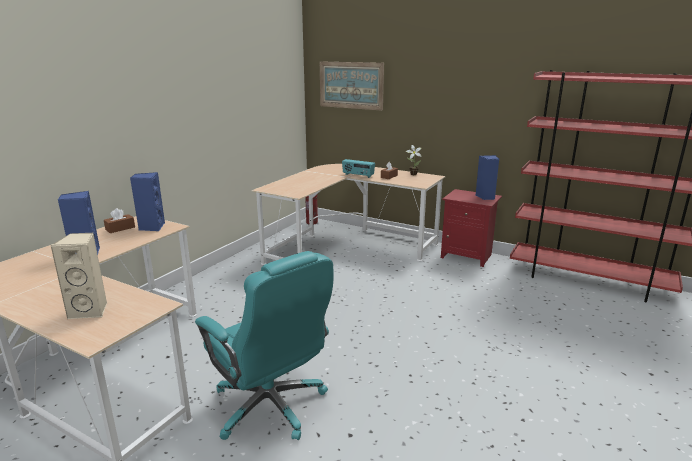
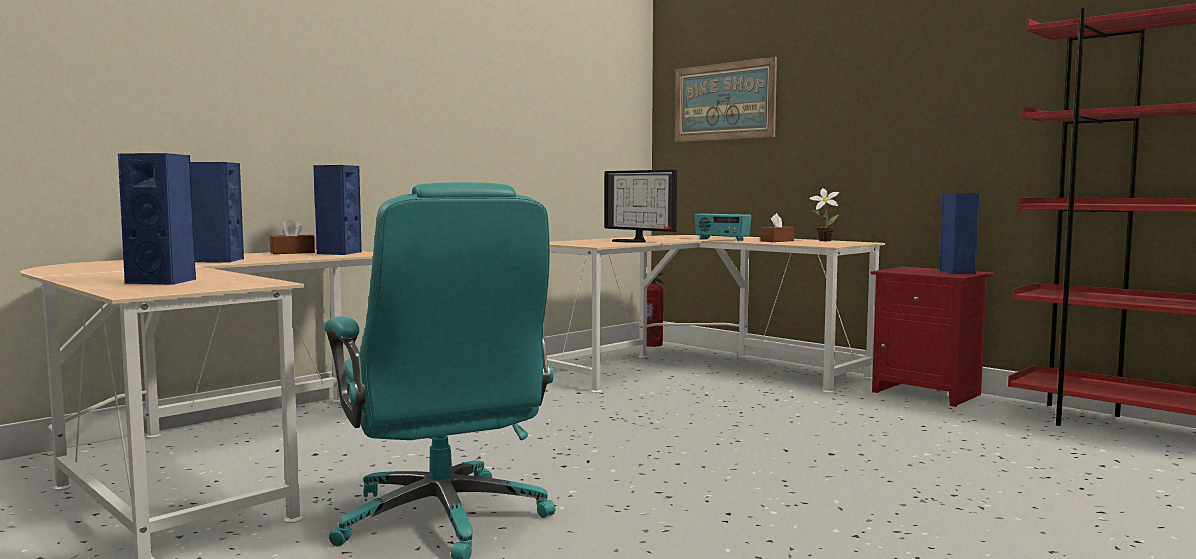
camera: 15 degrees right, 15 degrees down
(90, 311) = (165, 281): beige speaker -> blue speaker
(310, 182) = (632, 241): none -> monitor

